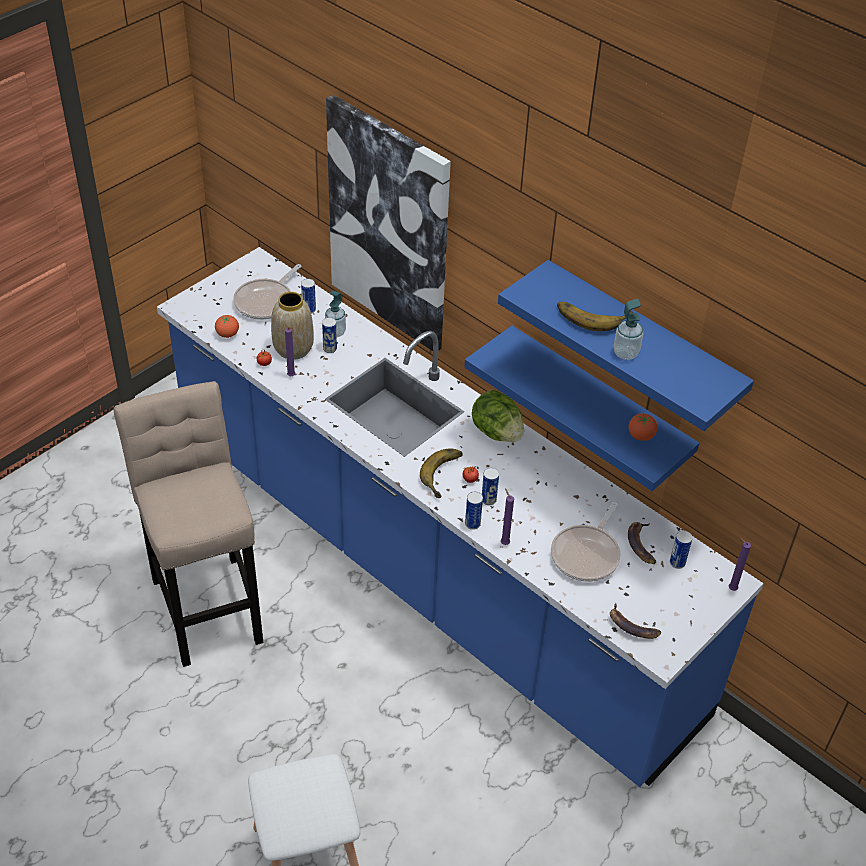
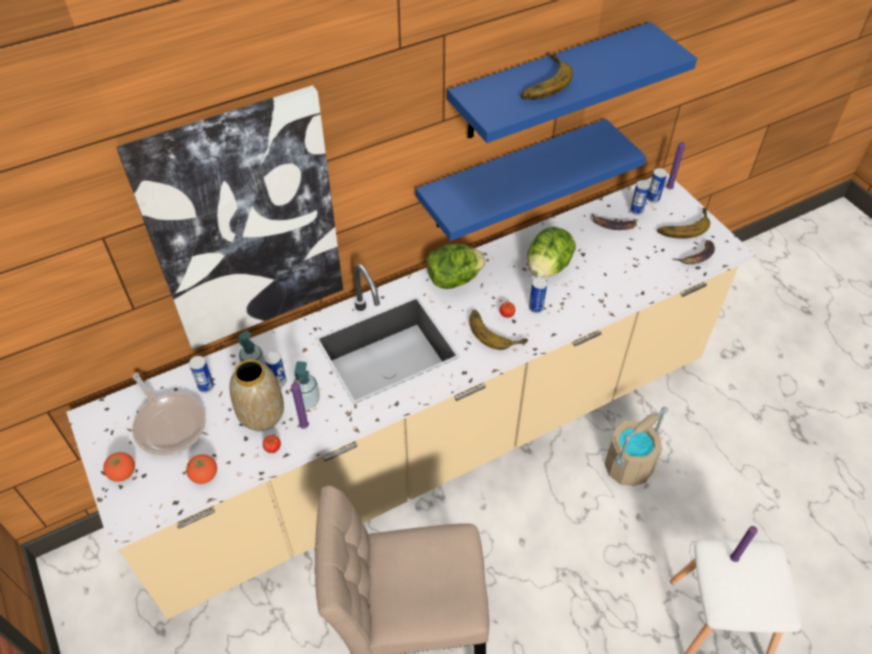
camera: 70 degrees left, 5 degrees up
(426, 570) = (436, 444): blue counter -> beige counter
(466, 746) = (627, 466): none -> beige bucket
(472, 524) = (562, 327): can -> can (653, 198)
(504, 542) = (589, 311): purple candle -> purple candle (732, 559)
(549, 500) = (548, 267): none -> lettuce
(587, 554) = (615, 261): frying pan -> none
(625, 353) = (600, 77): soap dispenser -> soap dispenser (308, 400)
(641, 436) = (590, 147): tomato -> tomato (123, 473)
(676, 608) = (682, 225): none -> banana

